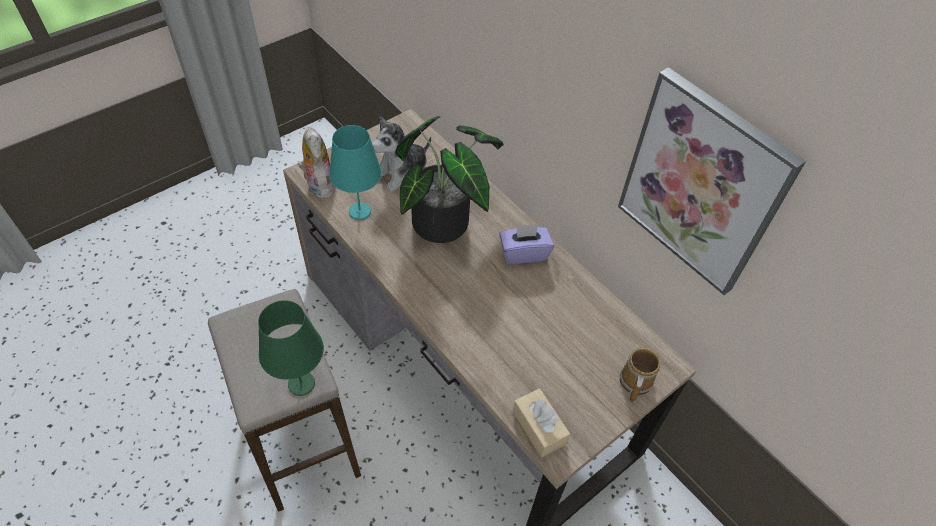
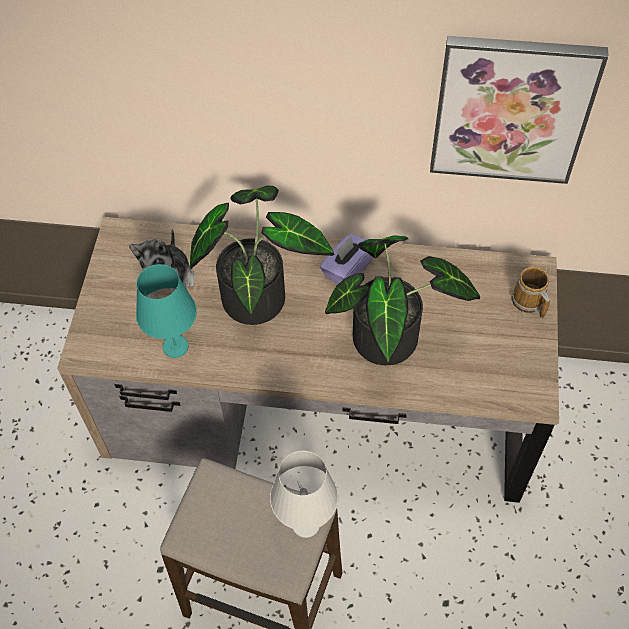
camera: 40 degrees left, 5 degrees up
(302, 383) = (306, 523): green table lamp -> white table lamp
(319, 185) = (109, 354): plush toy -> none
(498, 323) = (393, 342): none -> potted plant
(539, 427) = (505, 392): beige tissue box -> none

